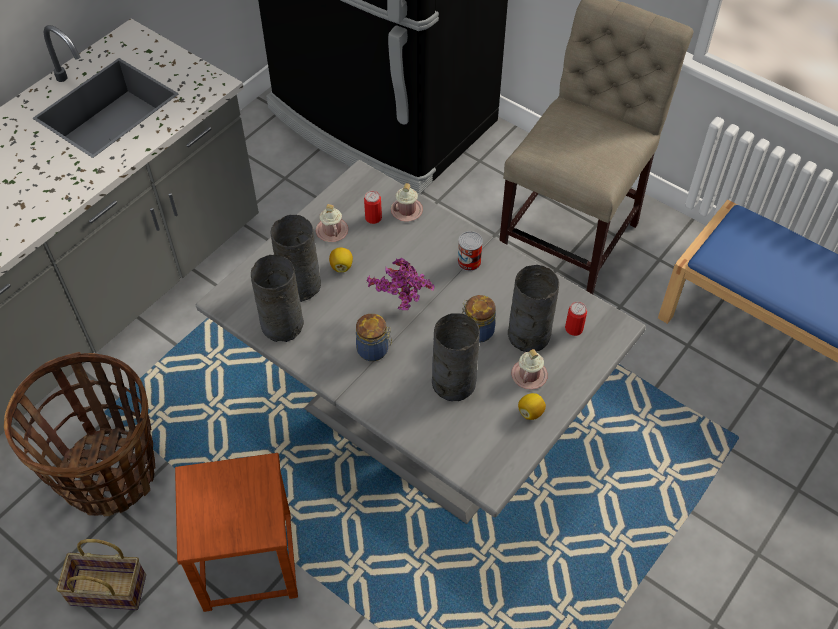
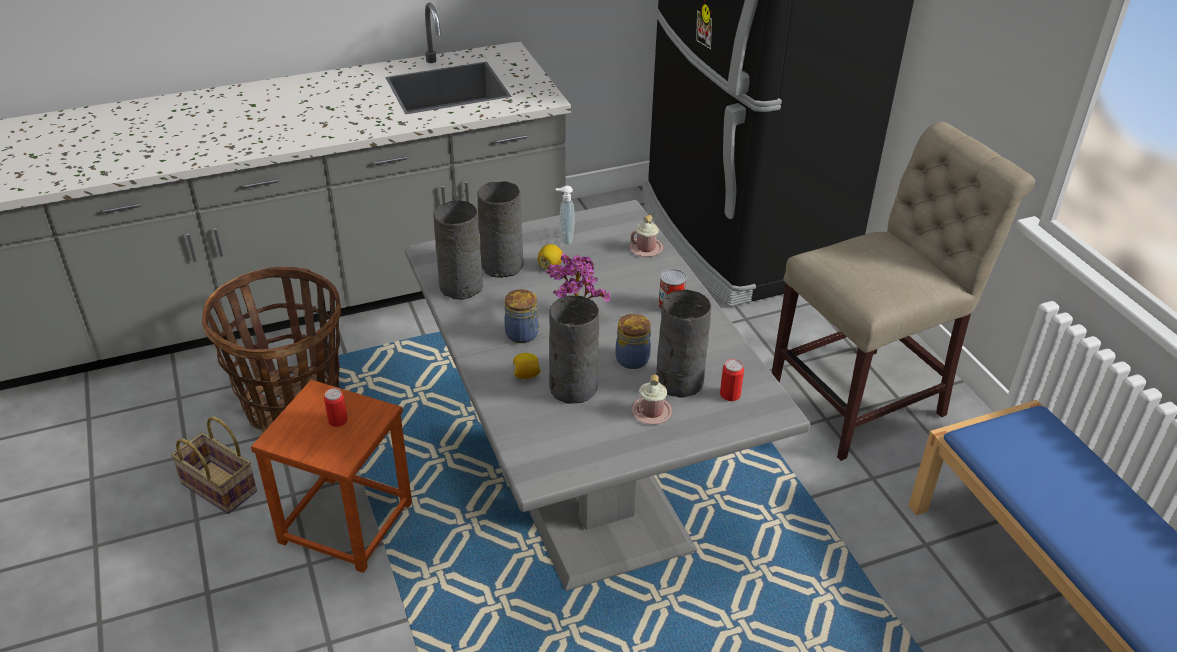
camera: 30 degrees right, 15 degrees down
(332, 231) = (565, 239): pink mug -> soap dispenser
(373, 218) = (610, 243): can -> can (338, 420)
(530, 412) = (627, 441): lemon -> lemon (526, 375)

